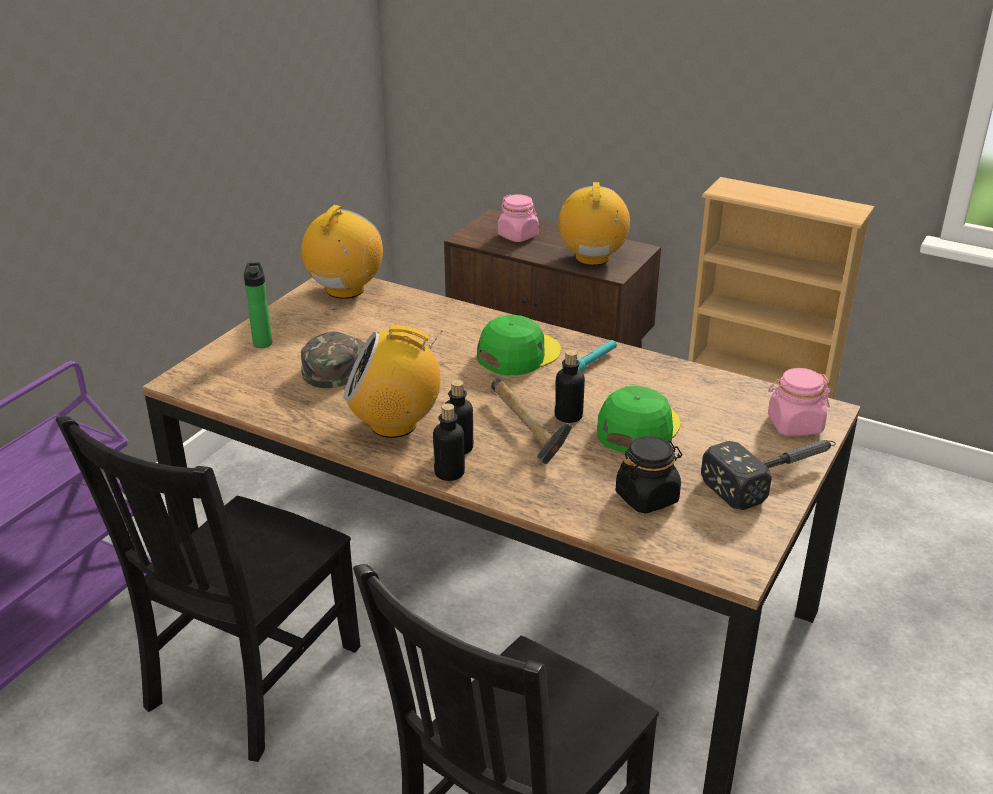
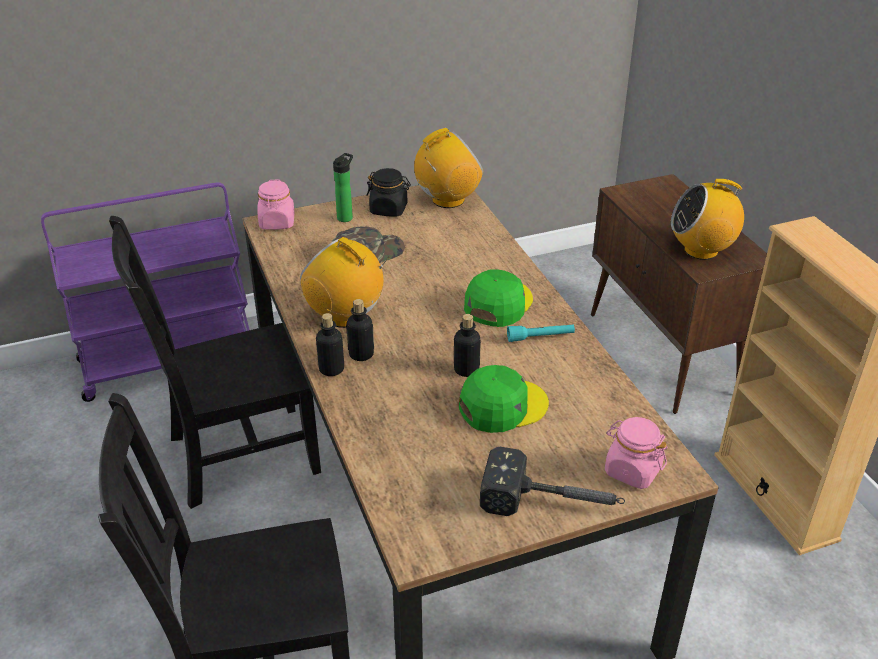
camera: 40 degrees right, 5 degrees up
(518, 236) = (664, 206): pink jar -> pink jar (277, 222)
(518, 354) = (498, 304): green cap -> green cap turned 60 degrees counterclockwise
(525, 430) = (422, 364): hammer -> none
(592, 258) = (701, 250): radio -> radio turned 135 degrees counterclockwise
(647, 497) = (433, 461): black jar -> black jar (389, 209)

